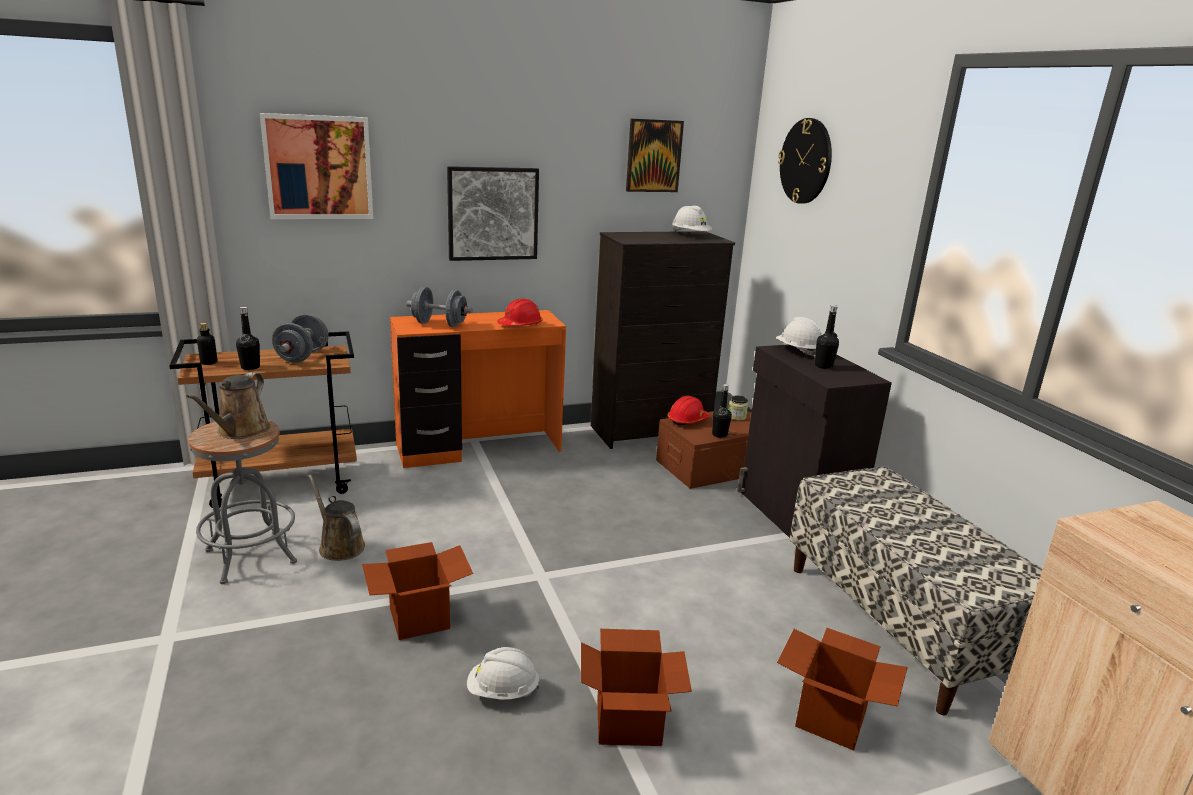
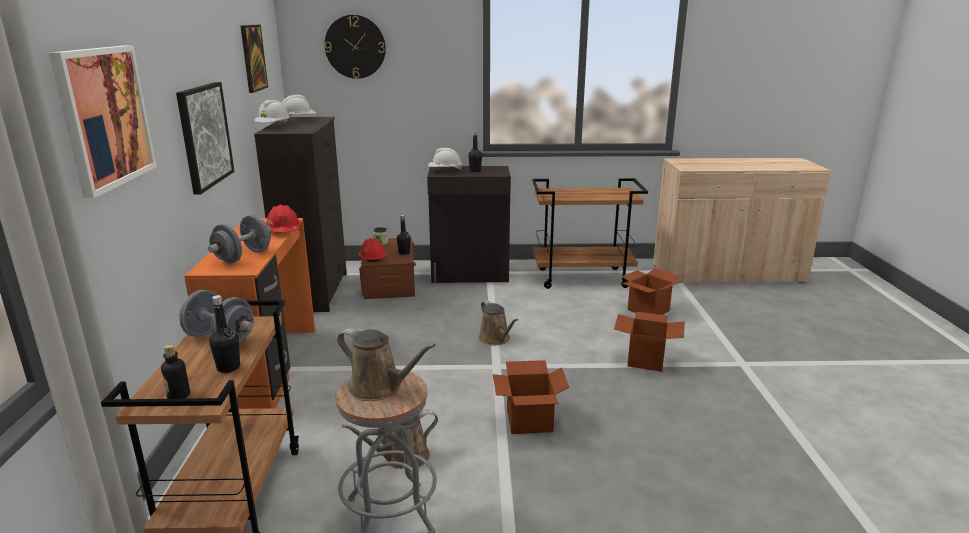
camera: 70 degrees left, 0 degrees up
(502, 691) = (615, 395): white hard hat -> white hard hat (273, 126)
(612, 565) = (496, 339): none -> brown watering can
(898, 624) = (583, 278): bench -> brown cart

